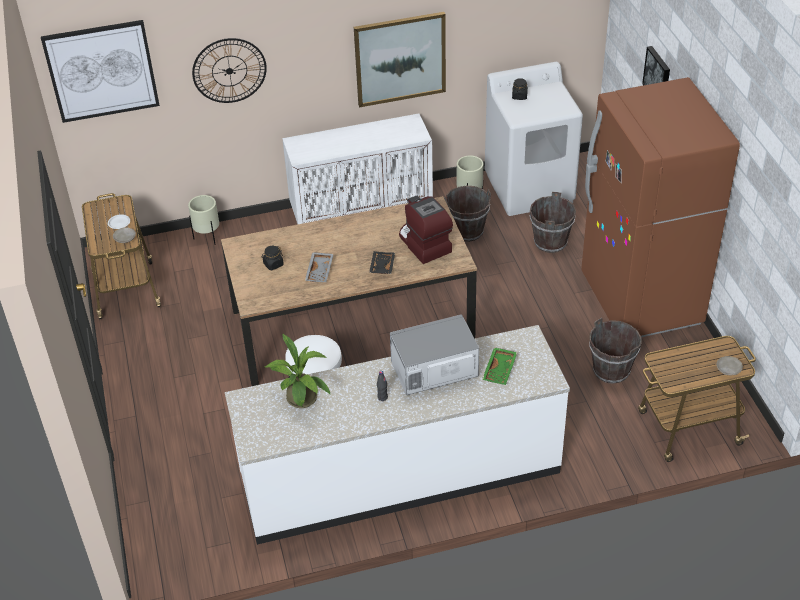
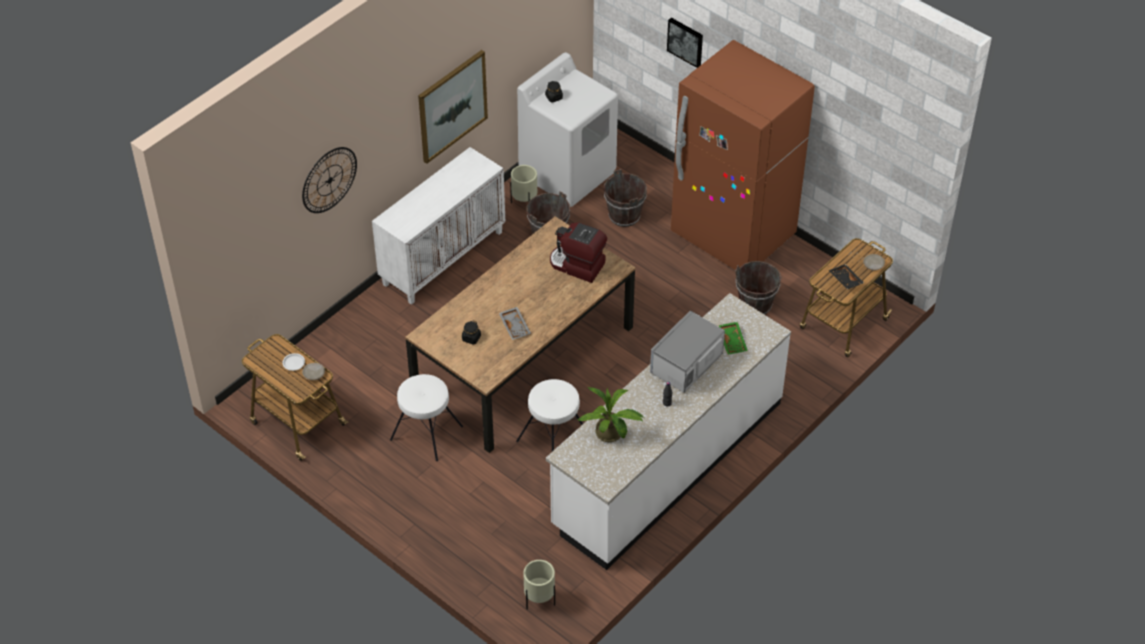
camera: 35 degrees left, 5 degrees up
(101, 71) = (235, 229): picture -> none
(208, 237) = (326, 342): beige planter -> beige planter (539, 600)
(216, 345) = (426, 433): none -> white stool
(381, 266) = (560, 300): black tray -> black tray (845, 280)

